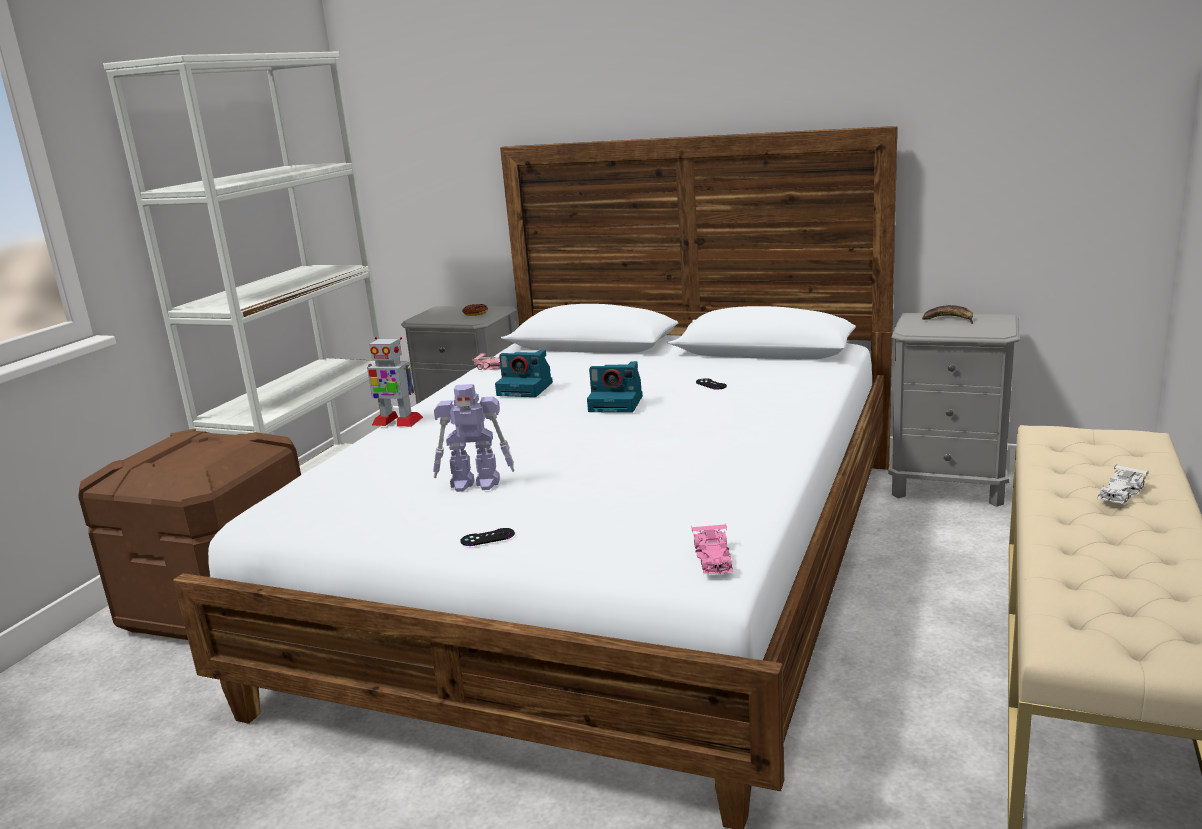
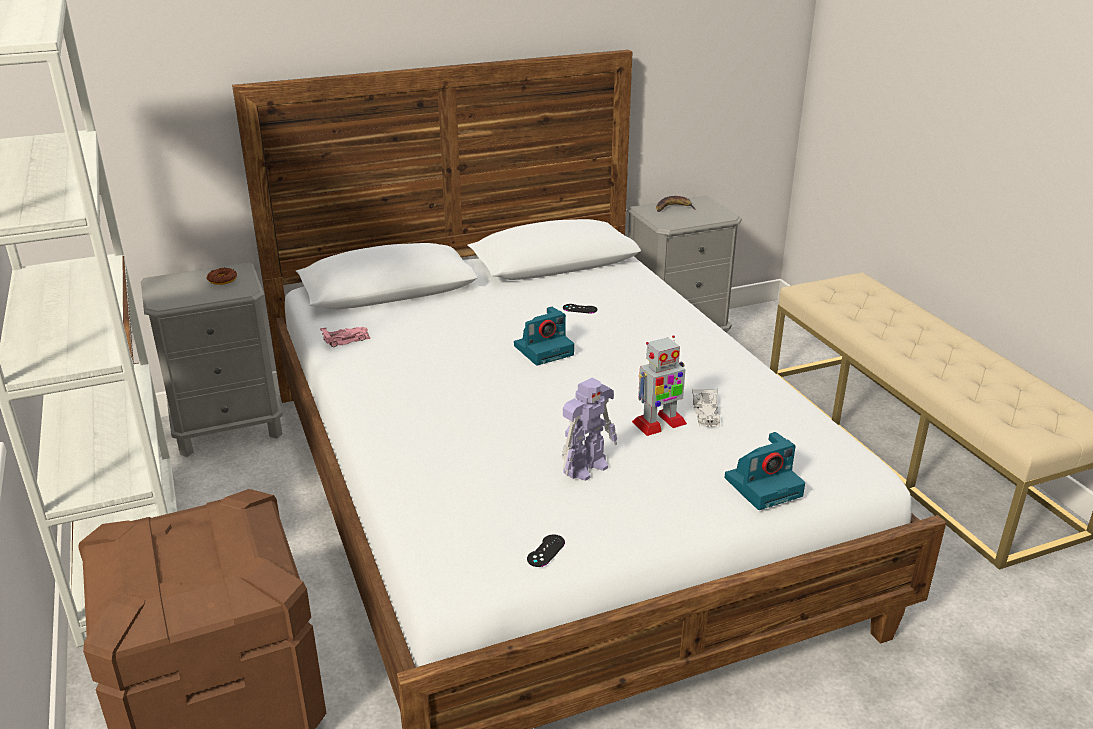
camera: 45 degrees left, 10 degrees up
(396, 421) = (372, 431): toy robot -> toy robot (658, 423)
(487, 537) = (689, 509): black game controller -> black game controller (546, 551)
(526, 389) = (431, 356): camera -> camera (764, 486)
(713, 558) = (854, 460): pink toy car -> none
(1120, 492) = (910, 326): white toy car -> white toy car (706, 414)

